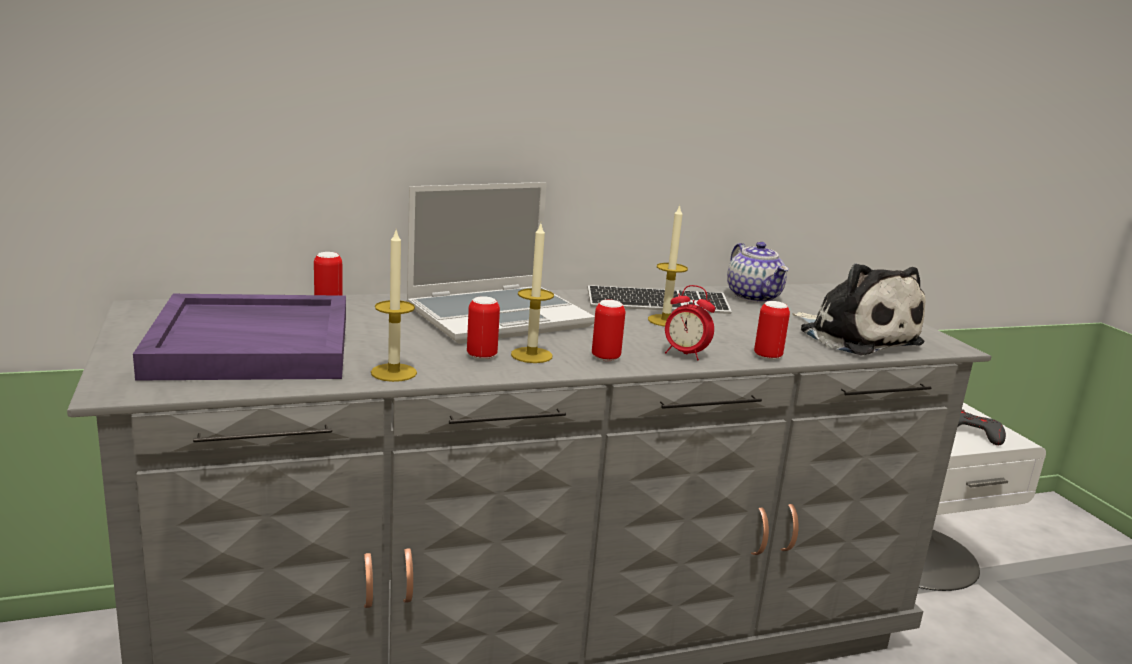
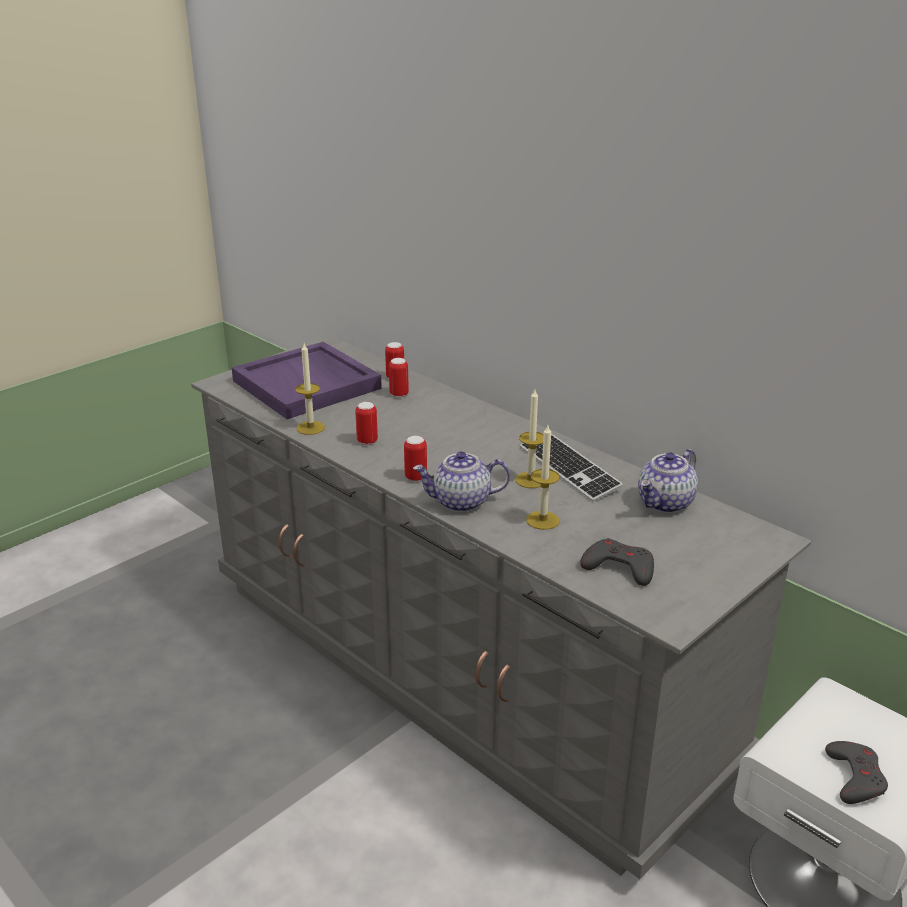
camera: 65 degrees right, 10 degrees up
(500, 316) = (449, 425): laptop -> none
(531, 355) = (388, 454): candle -> candle (542, 520)
(685, 354) = (461, 502): alarm clock -> teapot
(767, 356) = (503, 534): can -> can (399, 394)
(855, 337) = (619, 567): plush toy -> grey game controller

